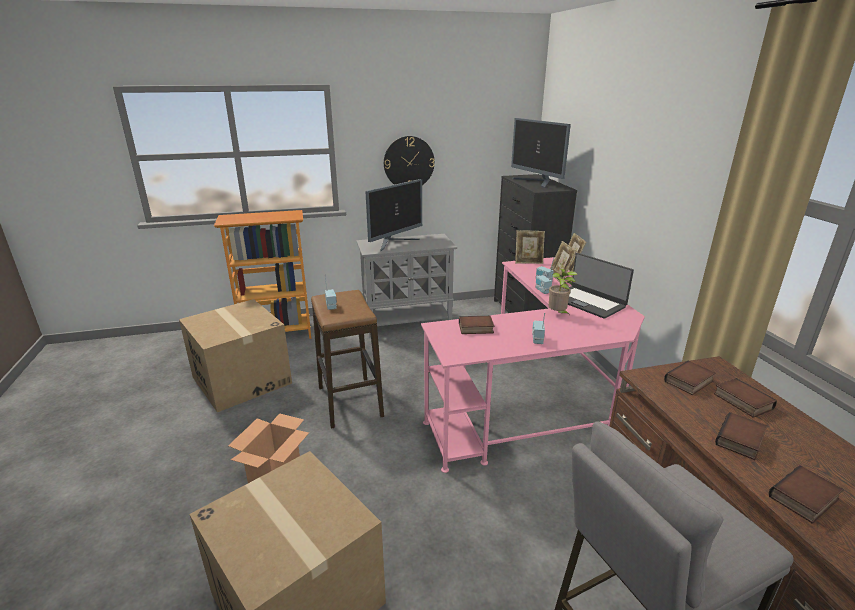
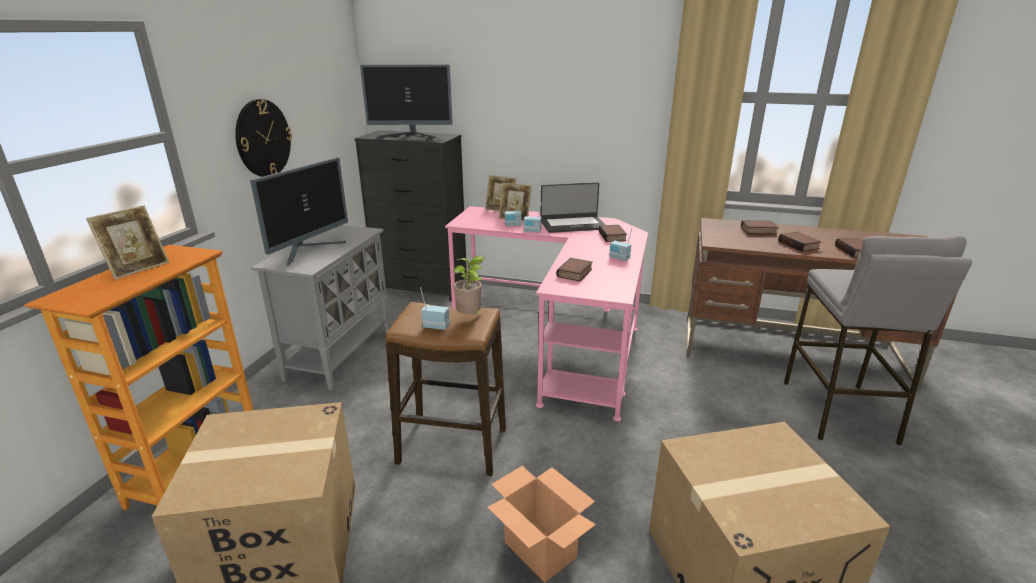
camera: 60 degrees left, 0 degrees up
(394, 242) = (309, 250): monitor -> monitor turned 45 degrees clockwise
(528, 262) = (463, 217): picture frame -> picture frame (138, 269)
(558, 314) = (583, 239): potted plant -> potted plant (470, 317)
(689, 382) = (729, 234): book -> book (613, 236)

